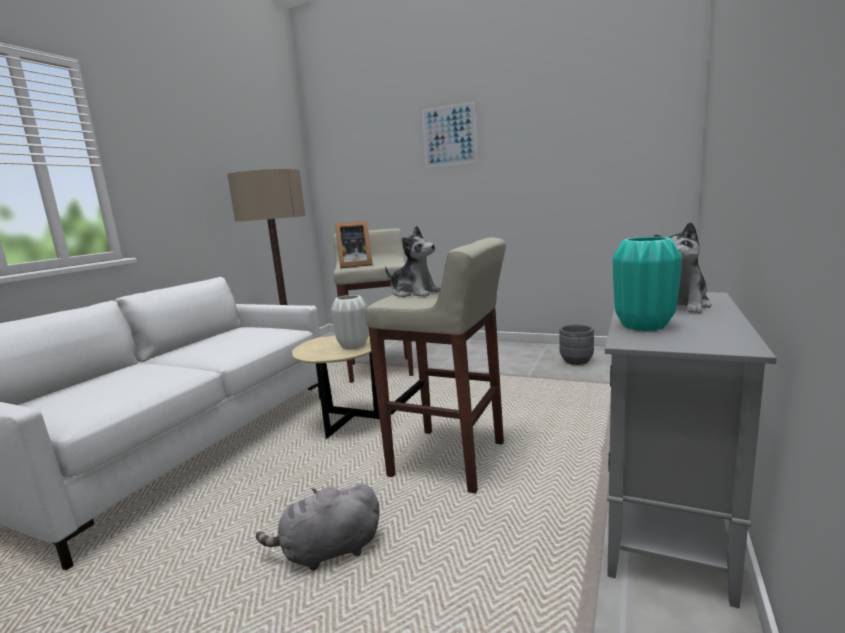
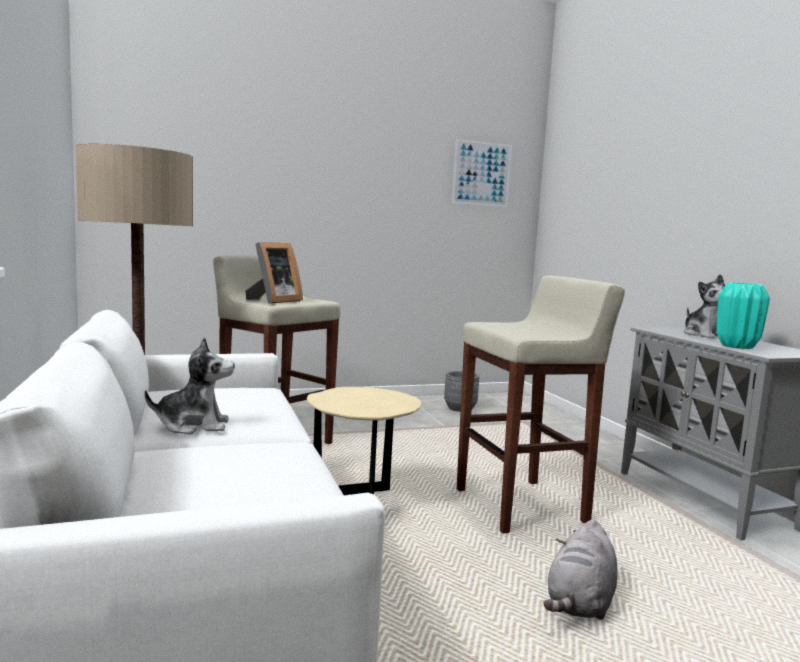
camera: 45 degrees left, 5 degrees down
(353, 346) = (388, 398): white vase -> none
(414, 293) = (512, 328): plush toy -> plush toy (194, 425)
(449, 135) = (312, 151): picture -> picture (482, 173)

